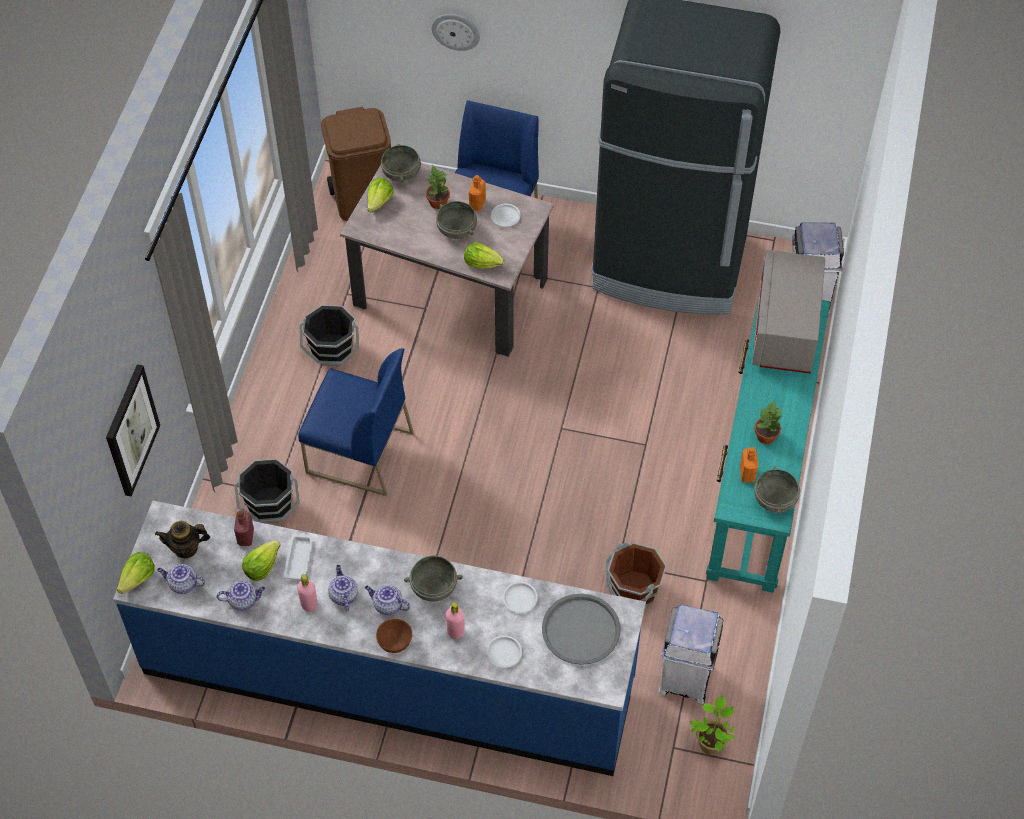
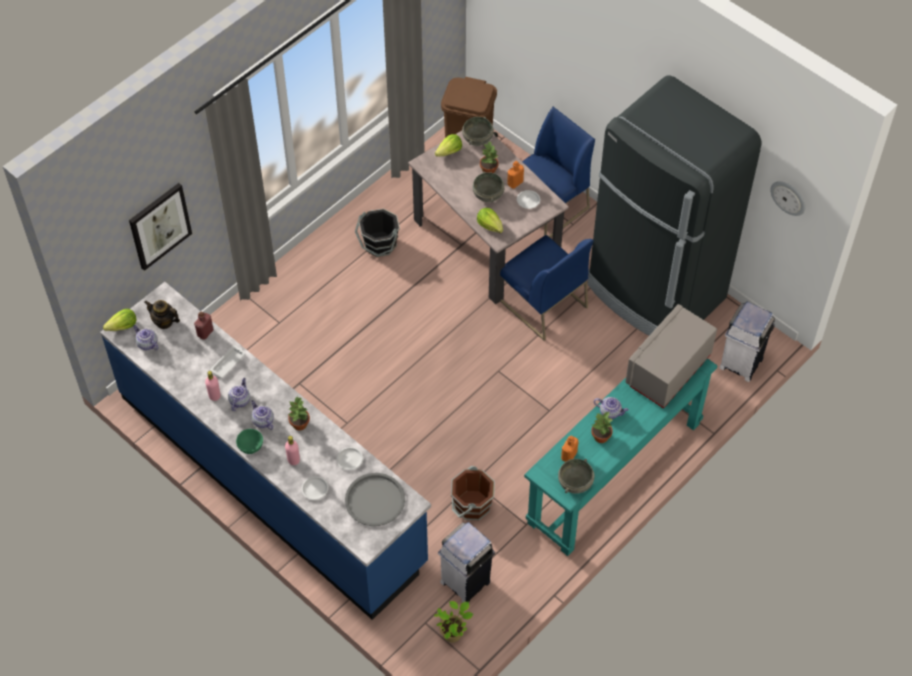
camera: 30 degrees right, 0 degrees up
(243, 600) = (176, 372): teapot -> teapot (610, 412)
(261, 566) = (202, 356): lettuce -> none
(270, 505) = (271, 329): black bucket -> none
(358, 453) = (351, 322): blue chair -> blue chair (542, 304)
(395, 643) = (251, 447): brown bowl -> green bowl
(434, 587) = (300, 424): grey bowl -> potted plant
(456, 31) = (555, 51): wall clock -> wall clock (788, 197)

